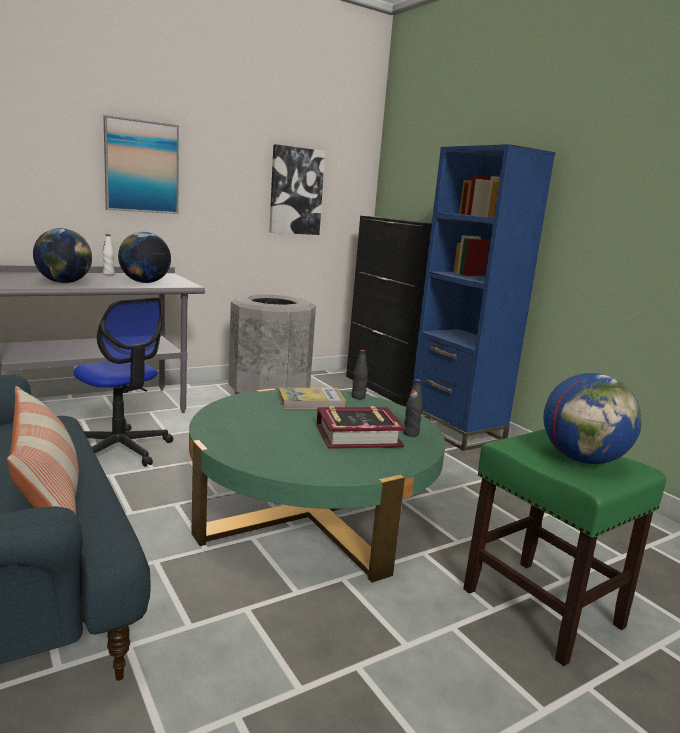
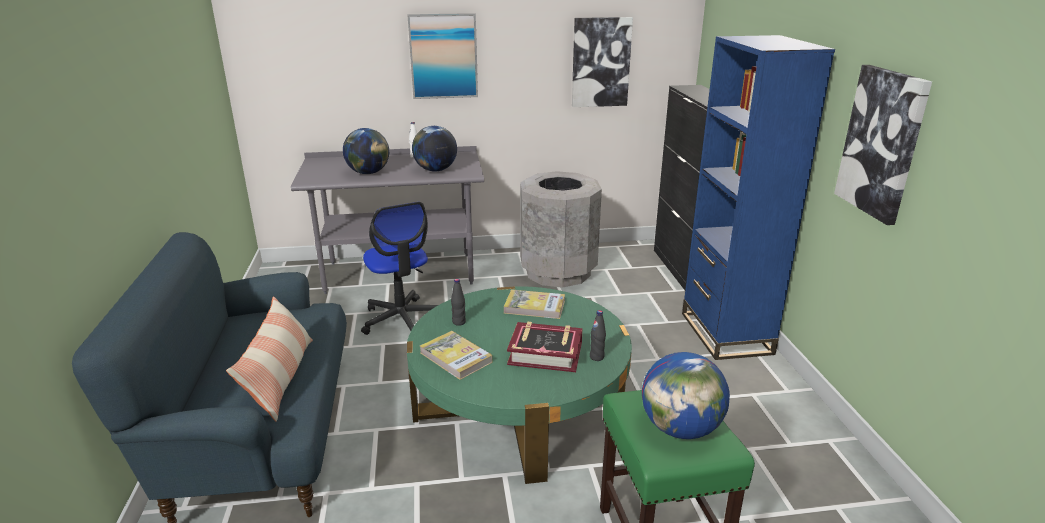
camera: 25 degrees right, 10 degrees up
(265, 448) = (456, 357): none -> book
(358, 397) = (584, 305): black bottle -> black bottle (459, 322)
(616, 221) = (882, 143): none -> picture

